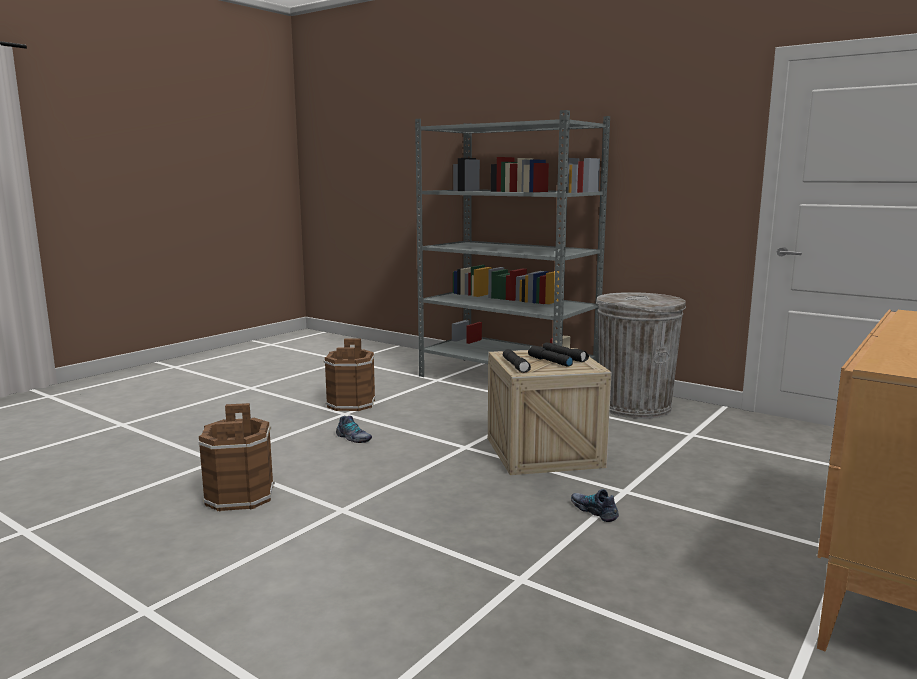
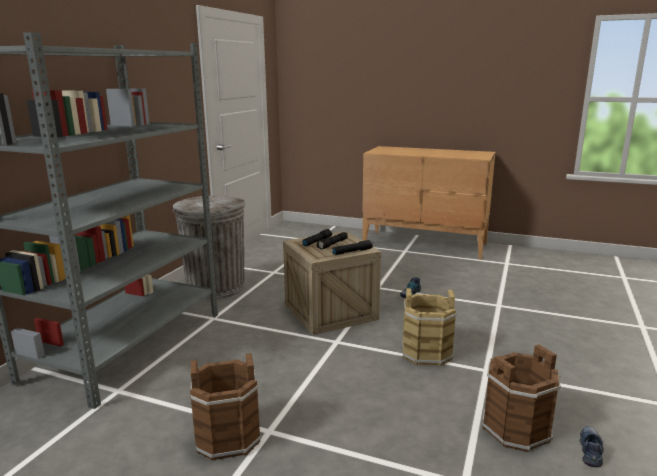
camera: 105 degrees left, 5 degrees up
(353, 438) = (345, 403): shoe -> shoe (591, 450)
(408, 486) = (426, 352): none -> brown bucket

